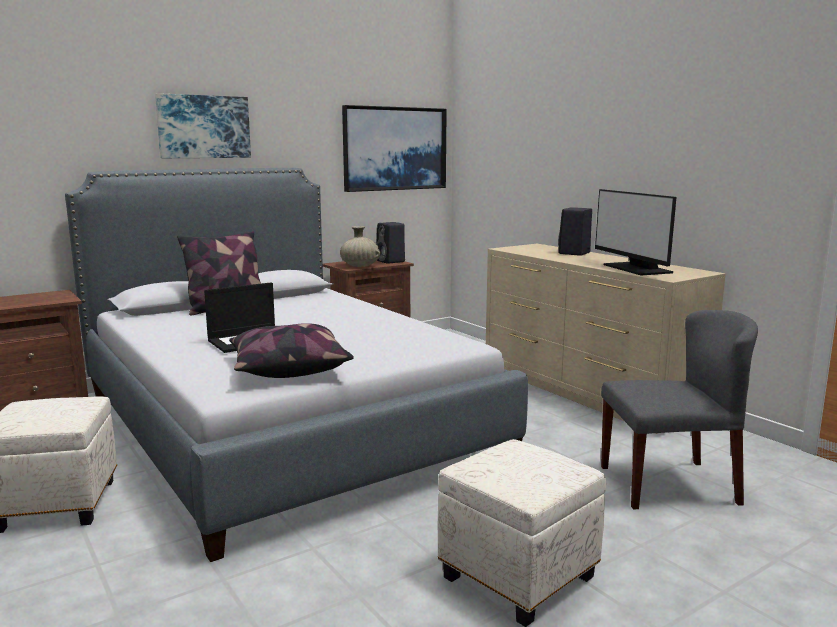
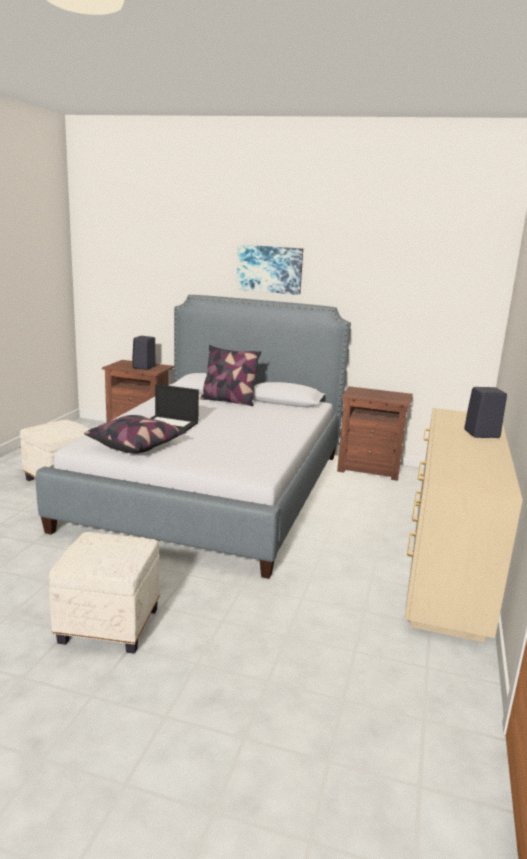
camera: 50 degrees right, 5 degrees up
(360, 266) = (363, 395): beige vase -> none
(391, 261) = (399, 398): black speaker -> black speaker (144, 367)
(394, 148) = (438, 298): picture -> none
(636, 269) = (456, 464): monitor -> none
(669, 484) = (313, 655): grey chair -> none

